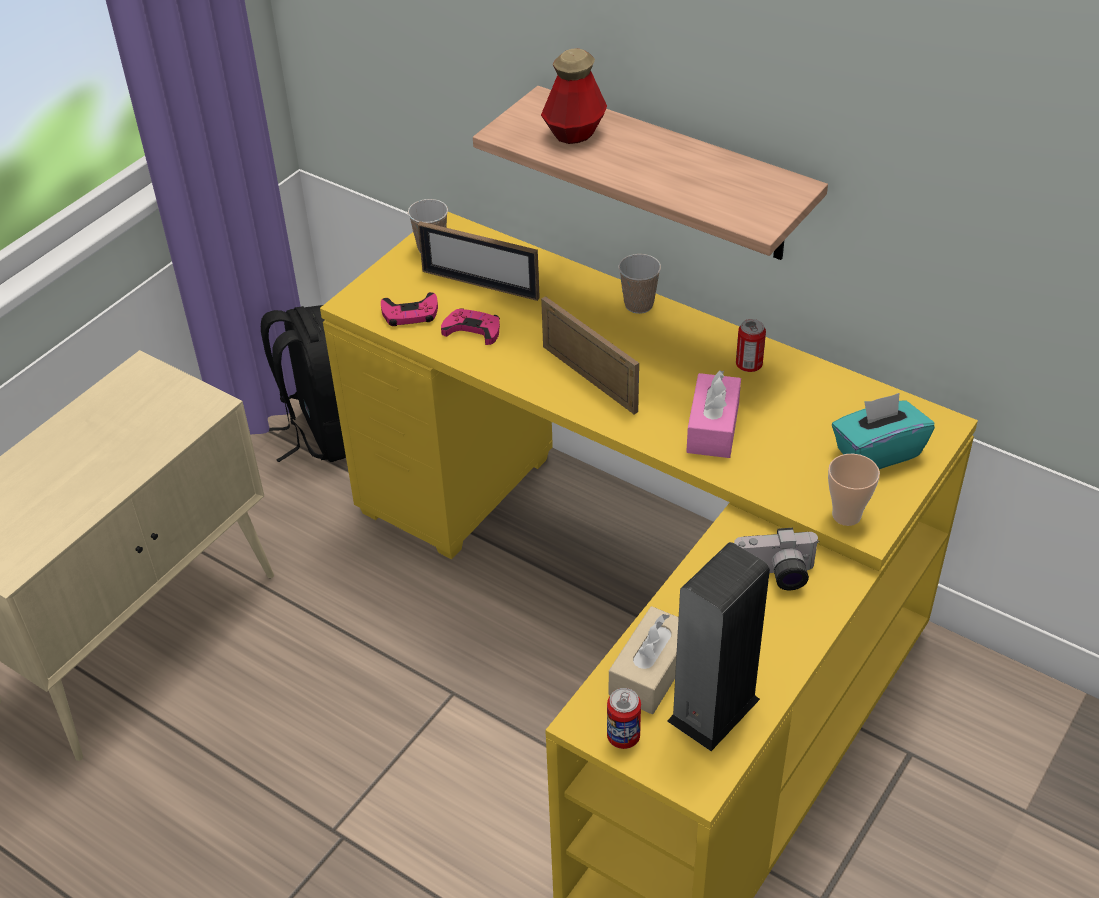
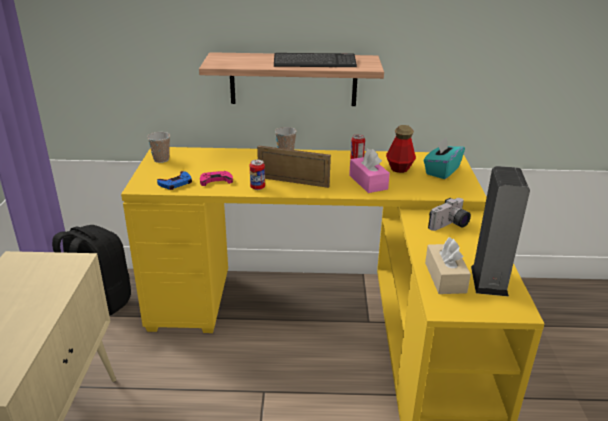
camera: 35 degrees left, 15 degrees down
(410, 314) = (176, 183): pink game controller -> blue game controller
(480, 284) = (201, 165): picture frame -> none
(574, 133) = (248, 60): bottle -> bottle (399, 168)
(623, 737) = (466, 307): can -> can (257, 187)
(677, 176) = (314, 62): none -> keyboard
(846, 515) = (457, 192): cup -> none

